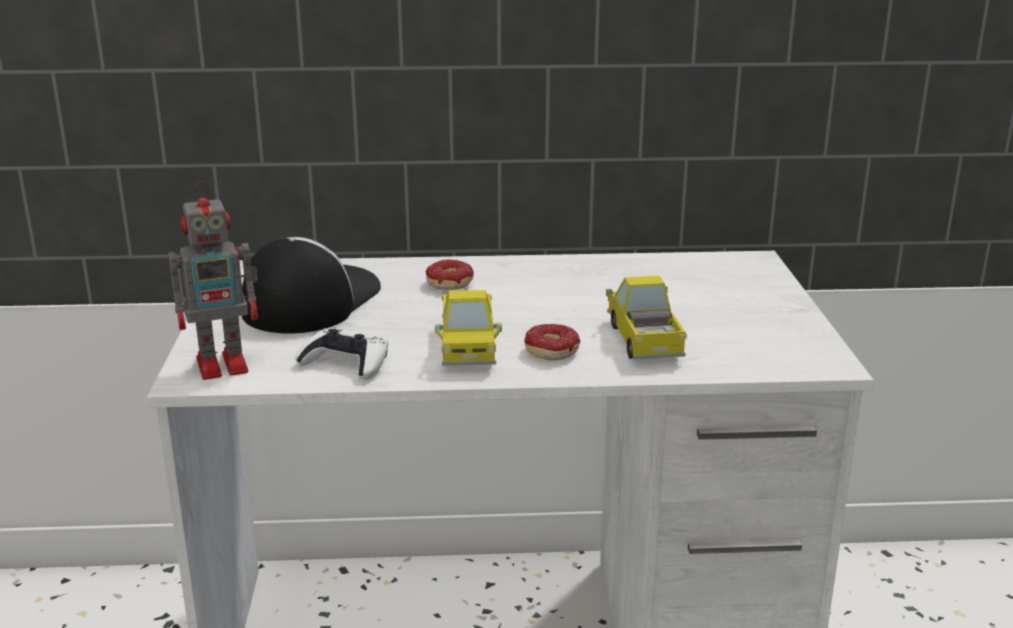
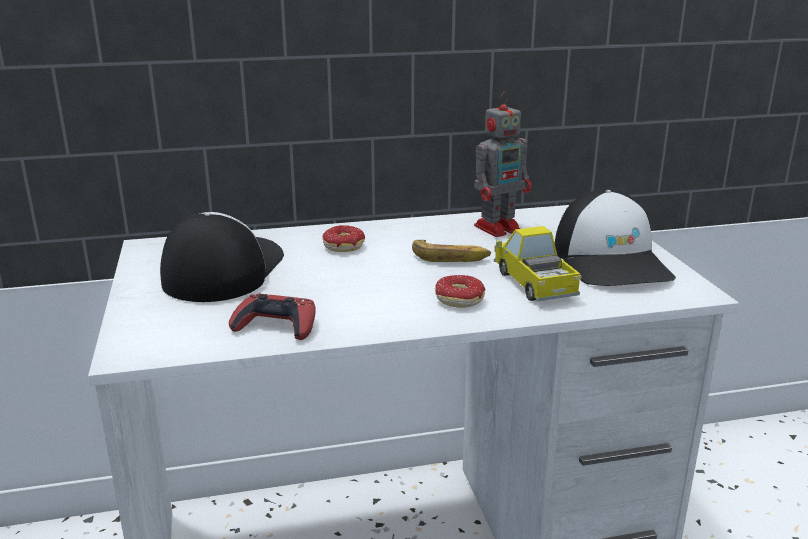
camera: 10 degrees left, 0 degrees up
(225, 364) = (159, 336): toy robot -> toy robot (499, 228)
(346, 363) = (276, 325): white game controller -> red game controller
(468, 347) = (383, 301): toy truck -> none
(564, 304) = (450, 257): none -> banana
(749, 322) = (612, 261): none -> cap

